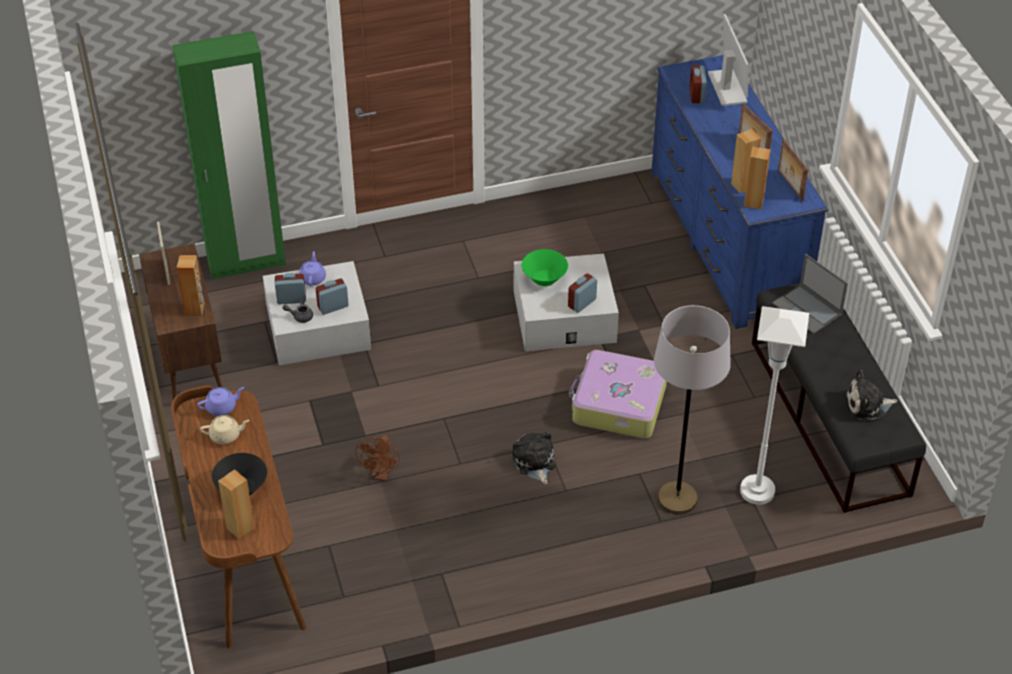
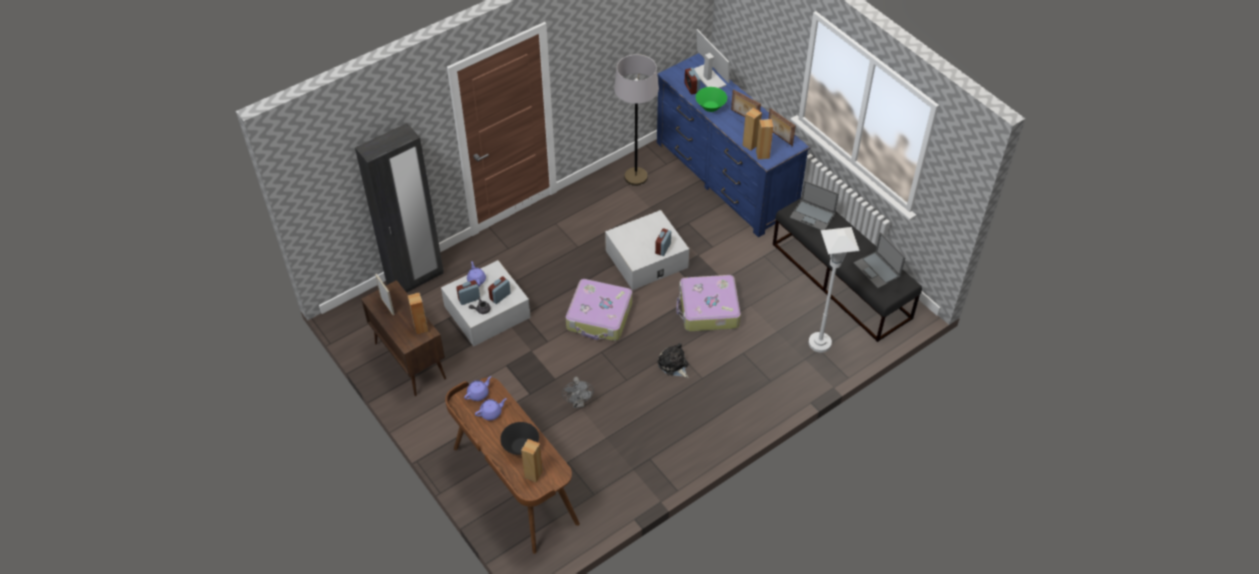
camera: 20 degrees left, 5 degrees up
(226, 435) = (491, 413): beige teapot -> purple teapot
(246, 263) = (415, 279): green wardrobe -> black wardrobe
(381, 474) = (578, 403): brown fan -> grey fan
(463, 373) = (599, 317): none -> suitcase
(544, 279) = (631, 238): green bowl -> green bowl (710, 107)
(677, 499) = (773, 363): grey floor lamp -> grey floor lamp (636, 177)
(867, 405) = (877, 270): plush toy -> laptop

